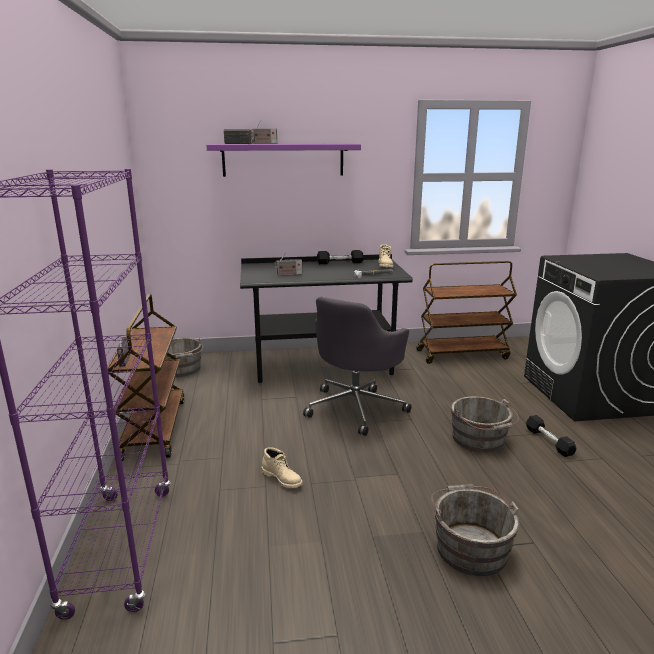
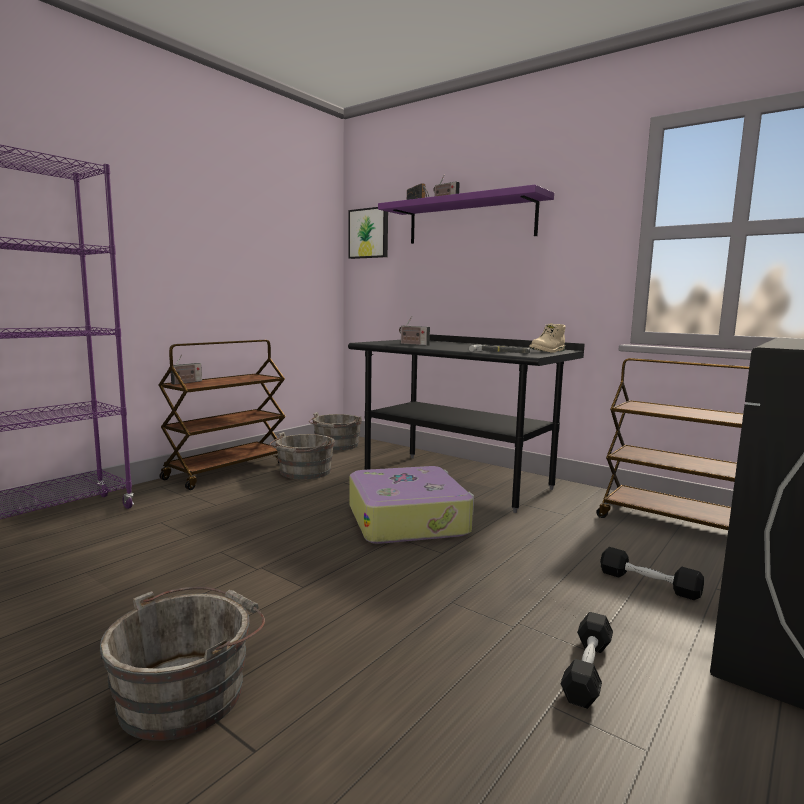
camera: 45 degrees right, 10 degrees down
(170, 164) = (369, 233): none -> picture
(282, 478) = (212, 537): beige boot -> none
(340, 263) = (504, 346): black dumbbell -> black dumbbell (648, 583)
(356, 407) = (408, 520): grey office chair -> suitcase
(480, 440) = (478, 611): grey bucket -> grey bucket (303, 472)

